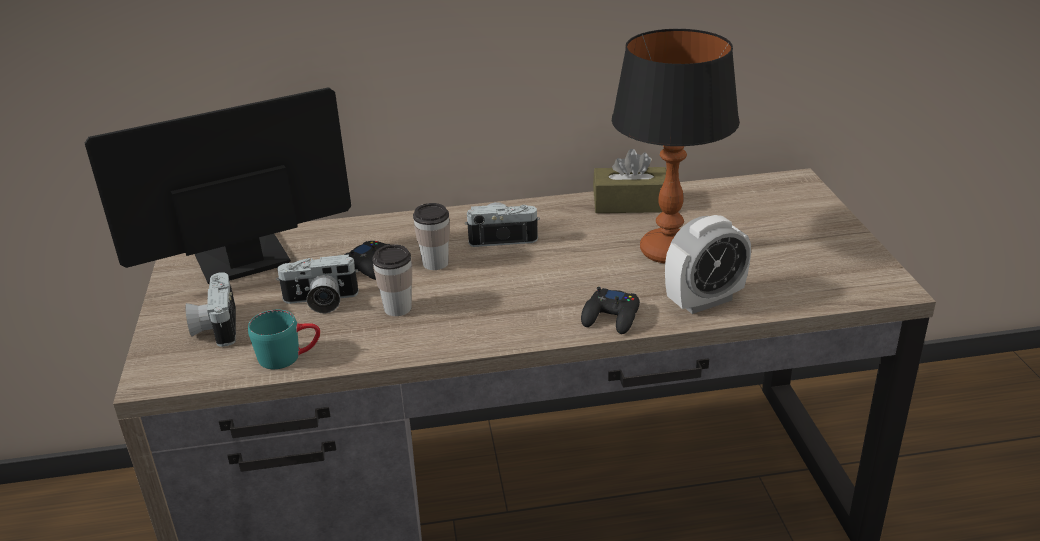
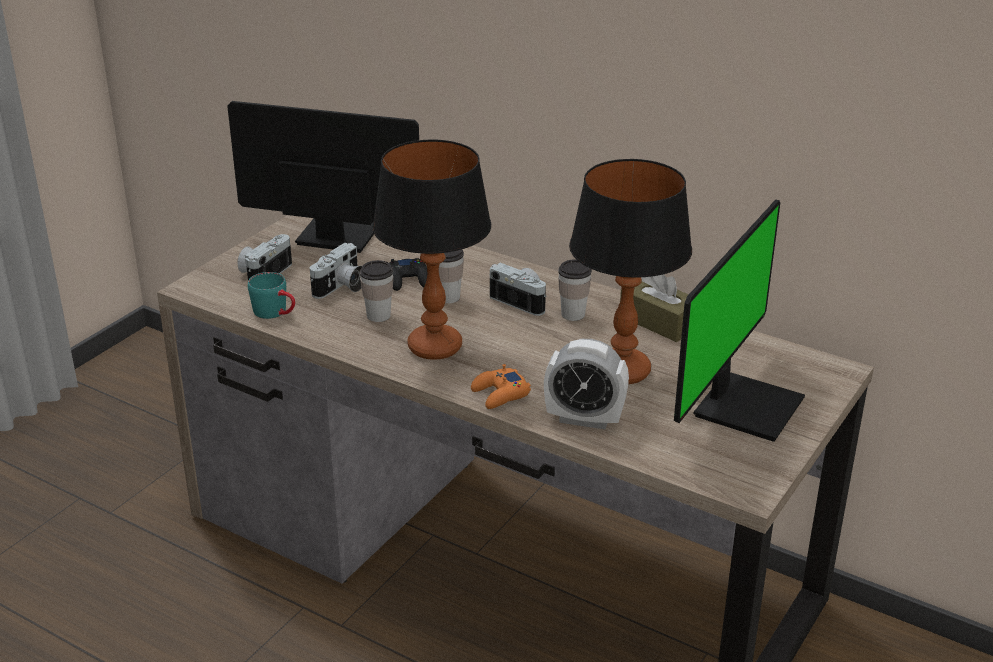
camera: 40 degrees right, 0 degrees up
(320, 302) = (341, 287): camera -> camera turned 90 degrees counterclockwise
(493, 308) = (435, 347): none -> table lamp
(559, 228) = (573, 314): none -> cup
(611, 317) = (500, 394): black game controller -> orange game controller
(785, 232) = (744, 405): none -> monitor

